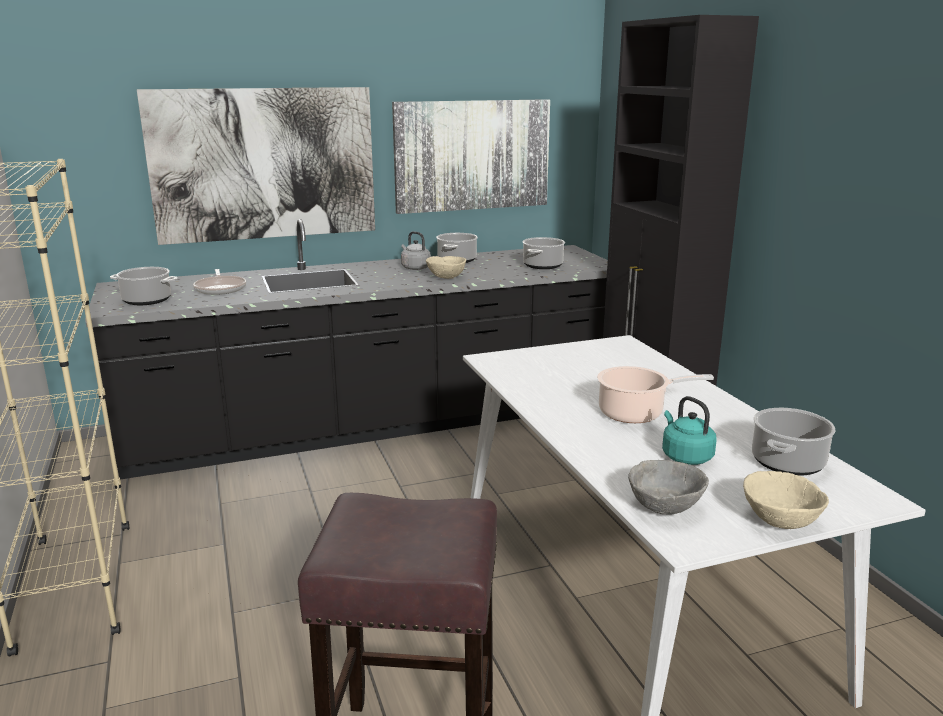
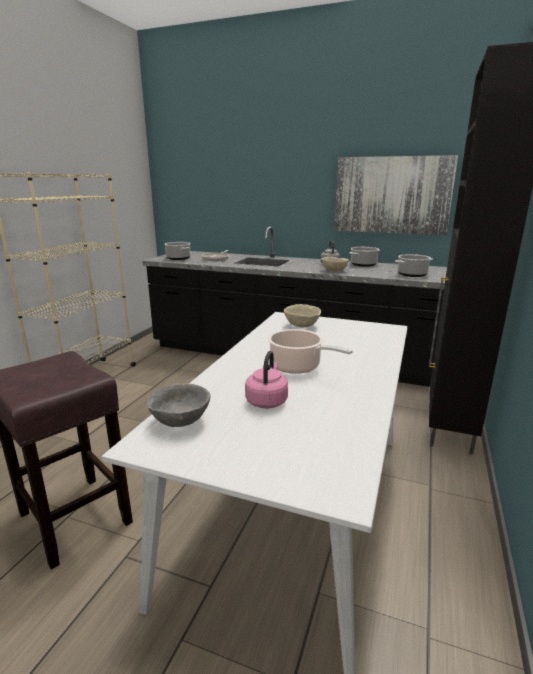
camera: 40 degrees right, 0 degrees up
(264, 164) = (261, 194): picture -> none
(685, 456) = (267, 400): turquoise kettle -> pink kettle
(779, 520) = (227, 466): beige bowl -> beige bowl (302, 325)
(788, 463) = (330, 435): cooking pot -> none

